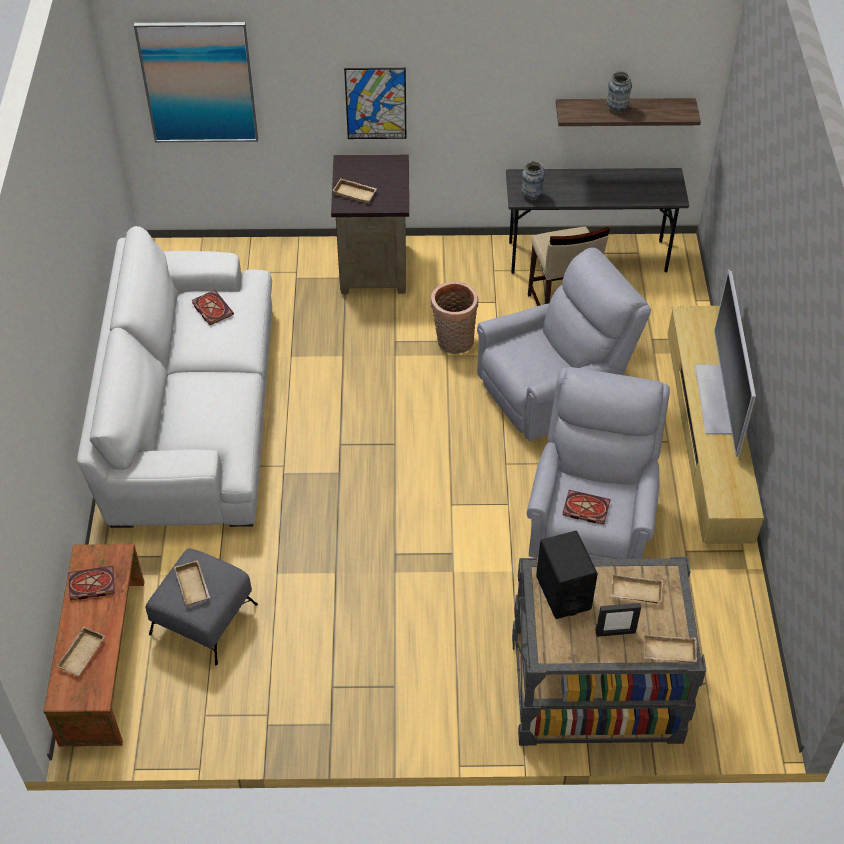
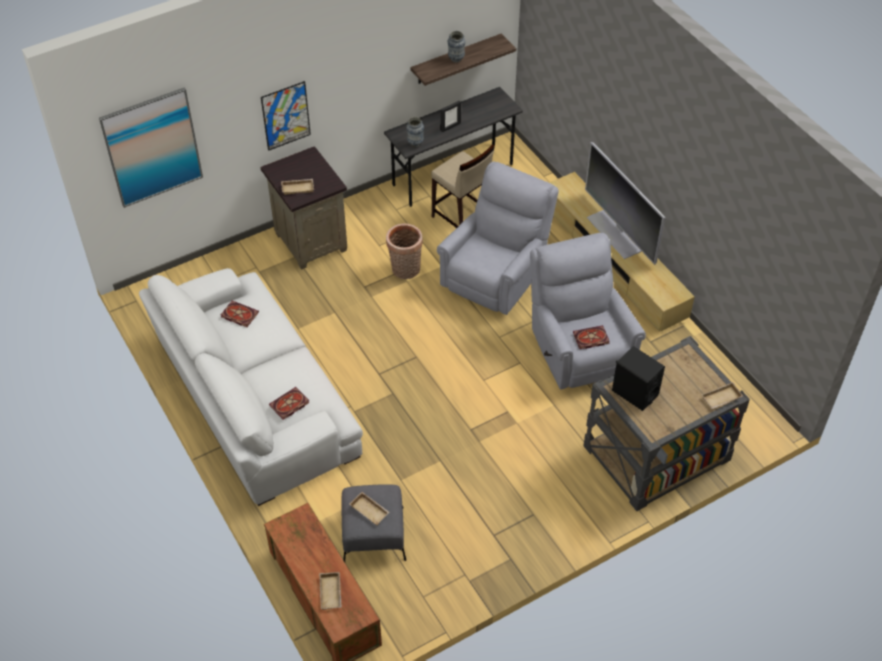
camera: 30 degrees left, 0 degrees up
(90, 585) = (299, 544): book -> book (289, 405)
(615, 632) = (682, 401): picture frame -> picture frame (450, 126)
(635, 593) = (676, 372): beige tray -> none

